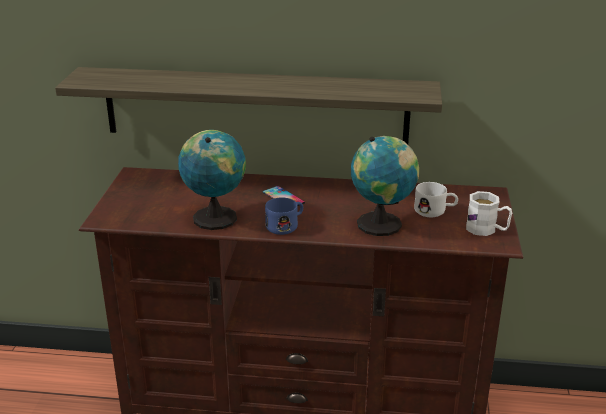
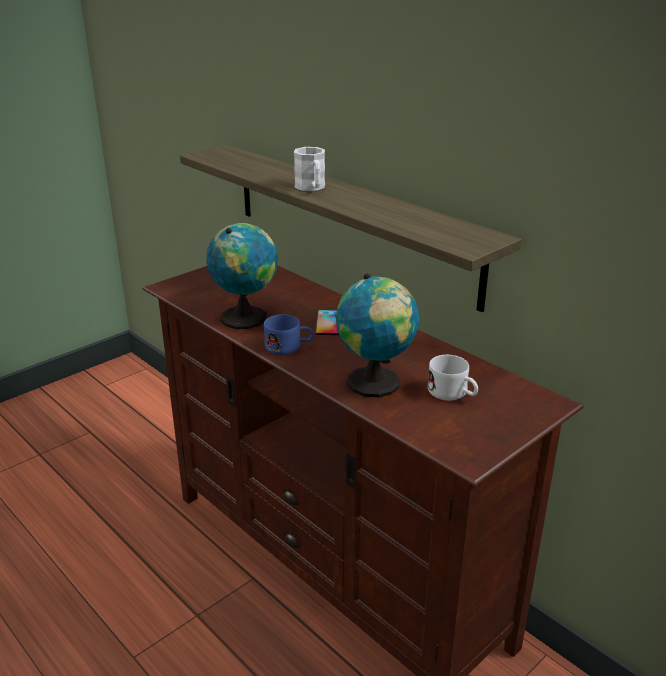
camera: 40 degrees right, 0 degrees up
(487, 230) = (477, 437): white mug -> white mug (311, 188)

